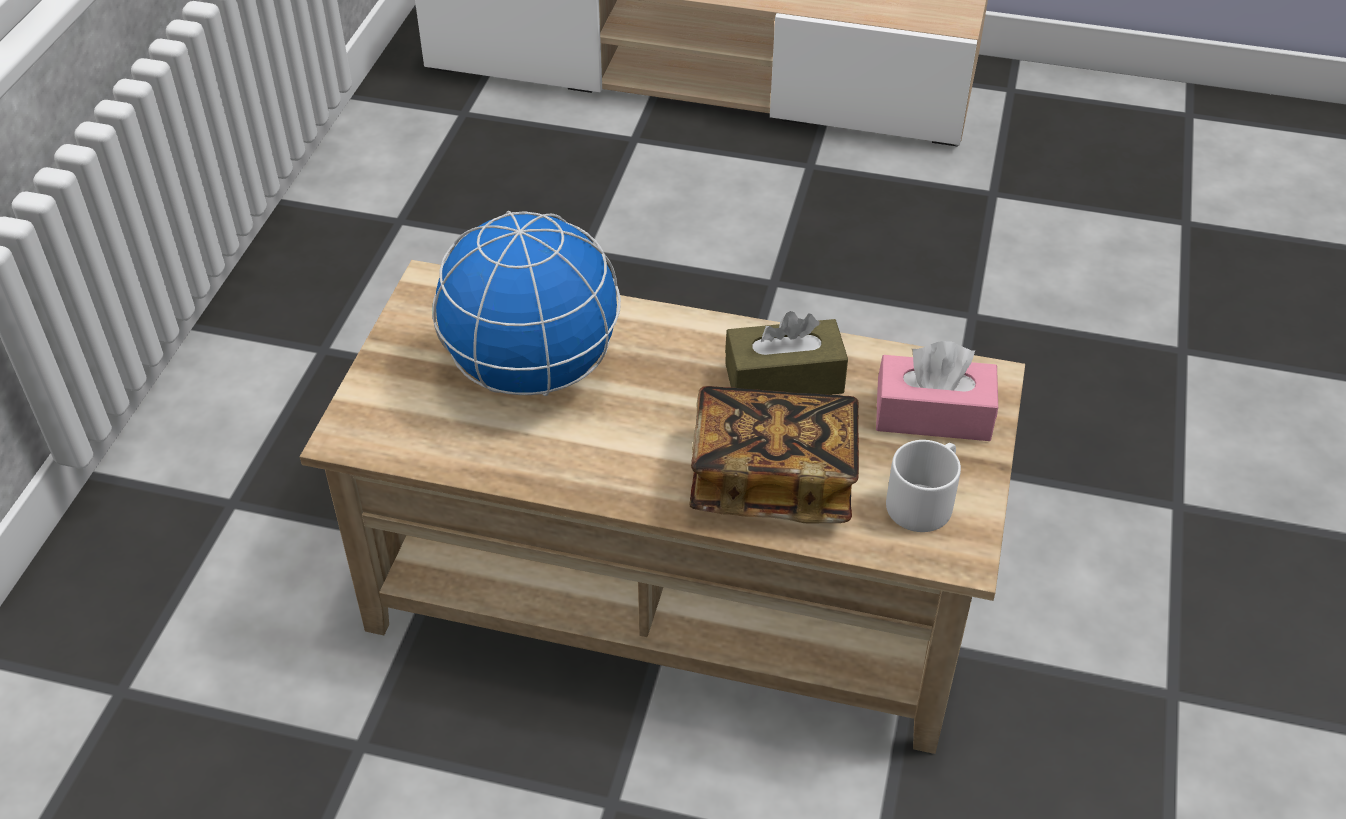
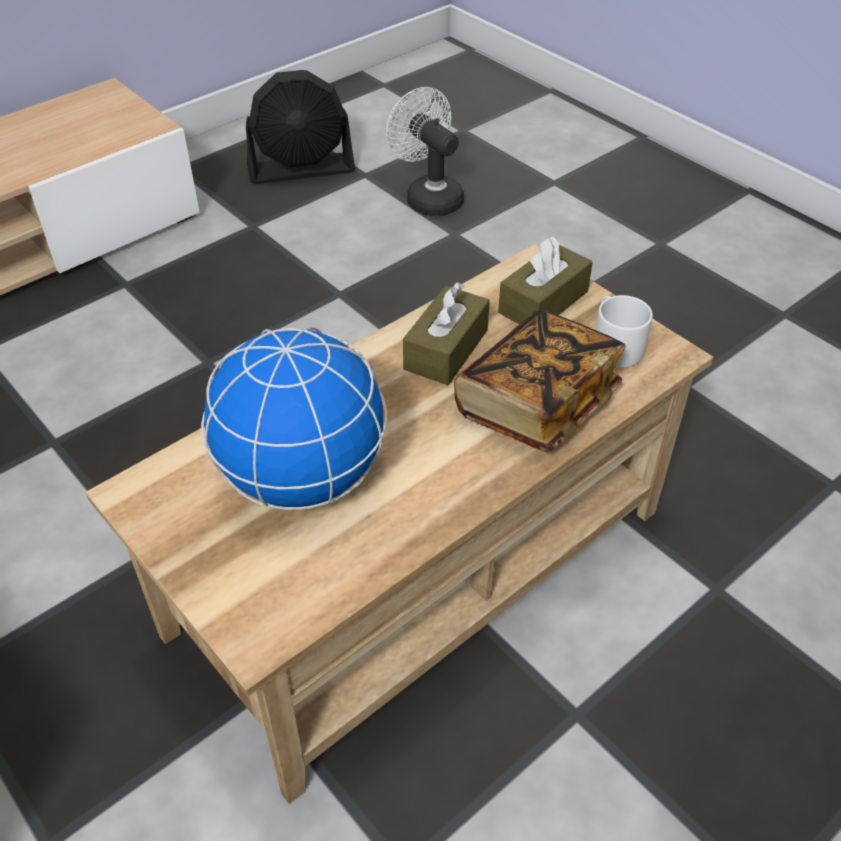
camera: 55 degrees left, 0 degrees up
(933, 415) = (543, 302): pink tissue box -> brown tissue box
(1128, 171) = (301, 169): none -> black fan
(1218, 293) = (428, 197): none -> white fan

